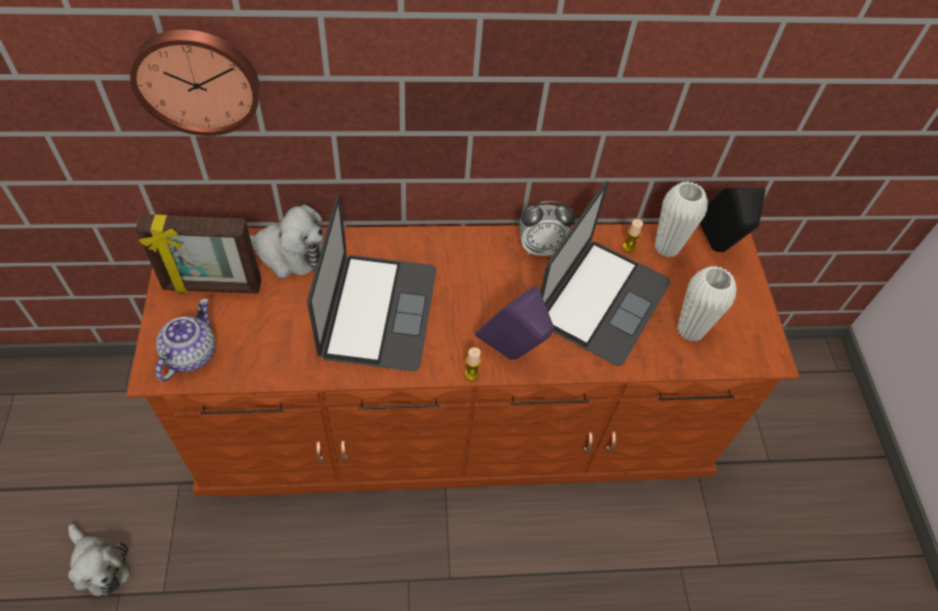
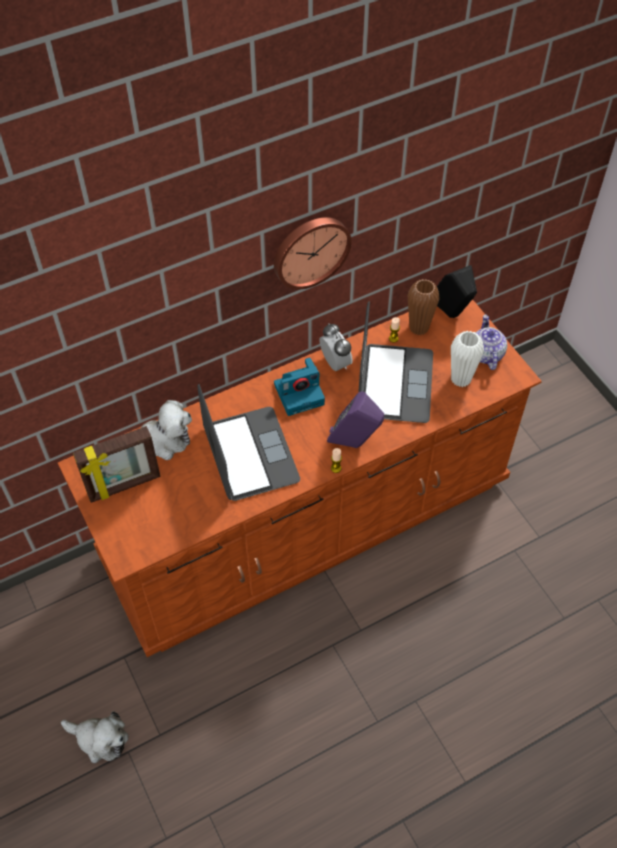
camera: 20 degrees left, 0 degrees up
(190, 354) = (140, 536): teapot -> teapot (485, 354)
(197, 80) = (83, 344): wall clock -> wall clock (310, 250)
(479, 265) = (300, 393): none -> camera
(541, 248) = (335, 363): alarm clock -> alarm clock turned 90 degrees counterclockwise
(666, 247) = (419, 328): white vase -> brown vase

